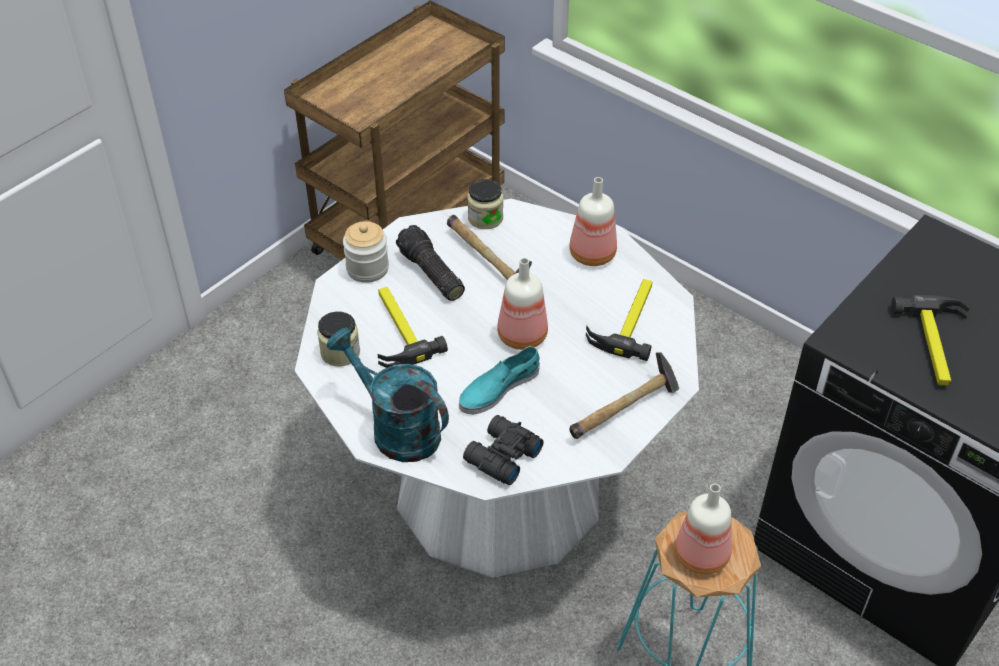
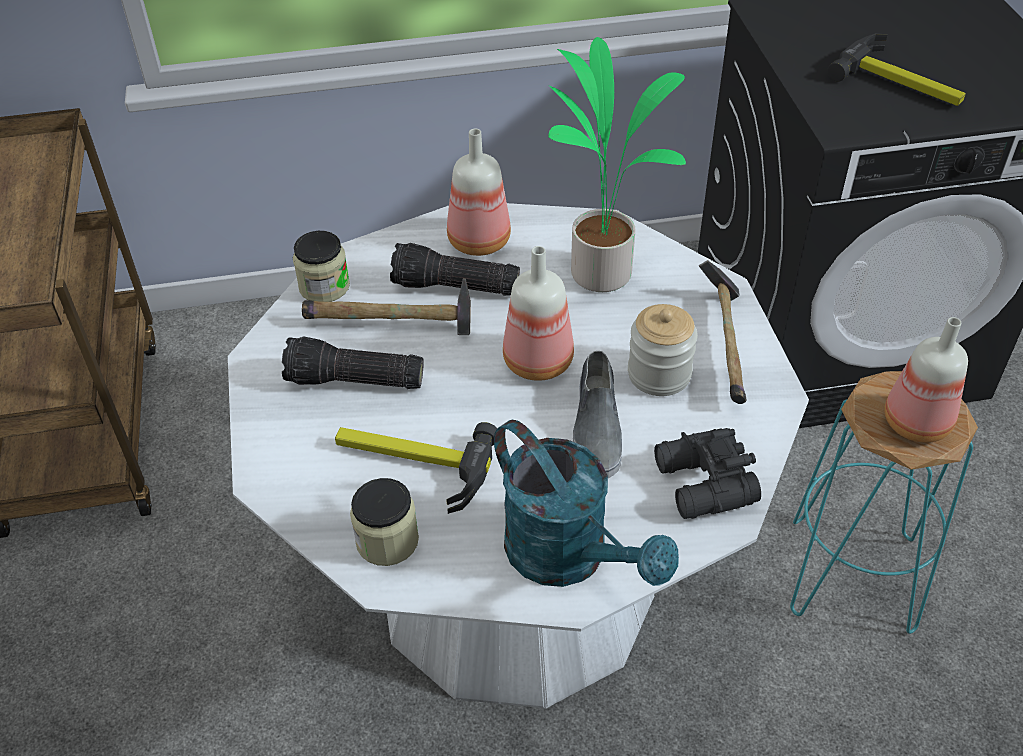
camera: 50 degrees left, 0 degrees up
(367, 268) = (277, 432): jar -> jar (659, 374)
(396, 428) = (570, 557): turquoise watering can -> turquoise watering can turned 120 degrees counterclockwise
(498, 388) = (596, 427): turquoise shoe -> grey shoe
(542, 268) = (454, 288): none -> flashlight
(628, 320) = (601, 271): hammer -> potted plant

